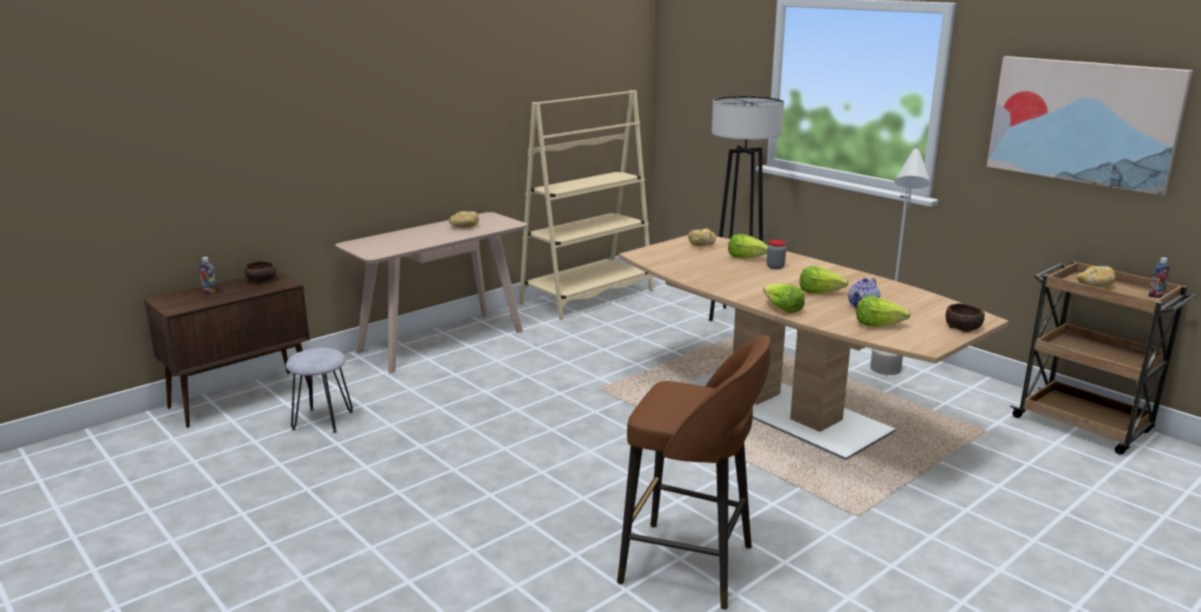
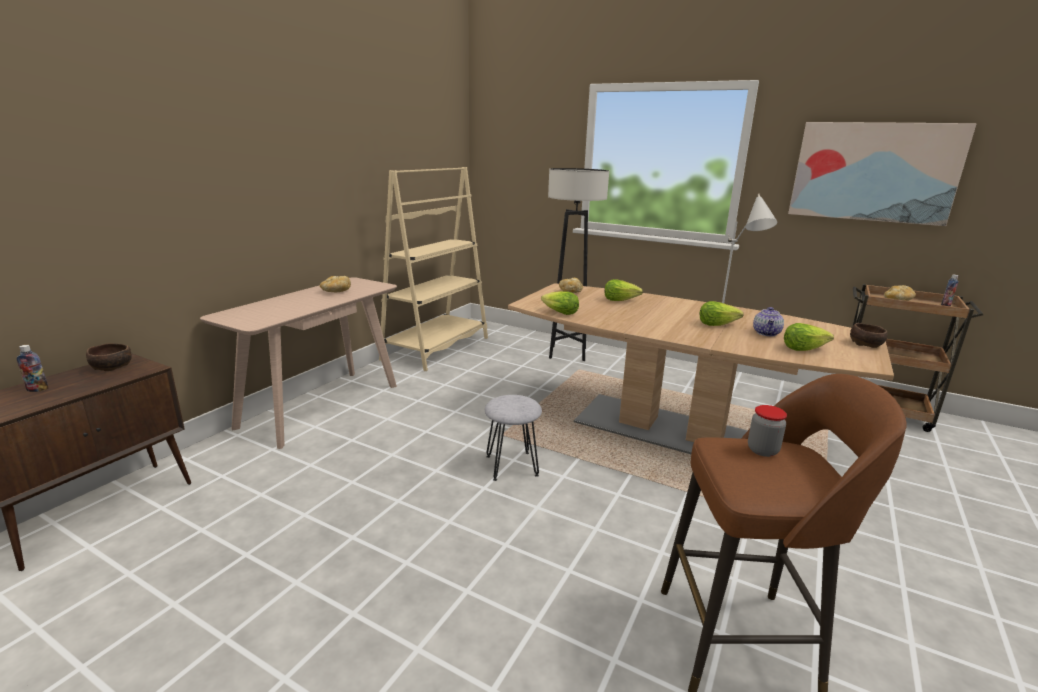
camera: 20 degrees left, 0 degrees up
(322, 420) = (216, 524): grey stool -> grey stool (511, 465)
(775, 267) = (652, 306): jar -> jar (762, 450)
(782, 309) = (709, 343): lettuce -> lettuce (559, 313)

